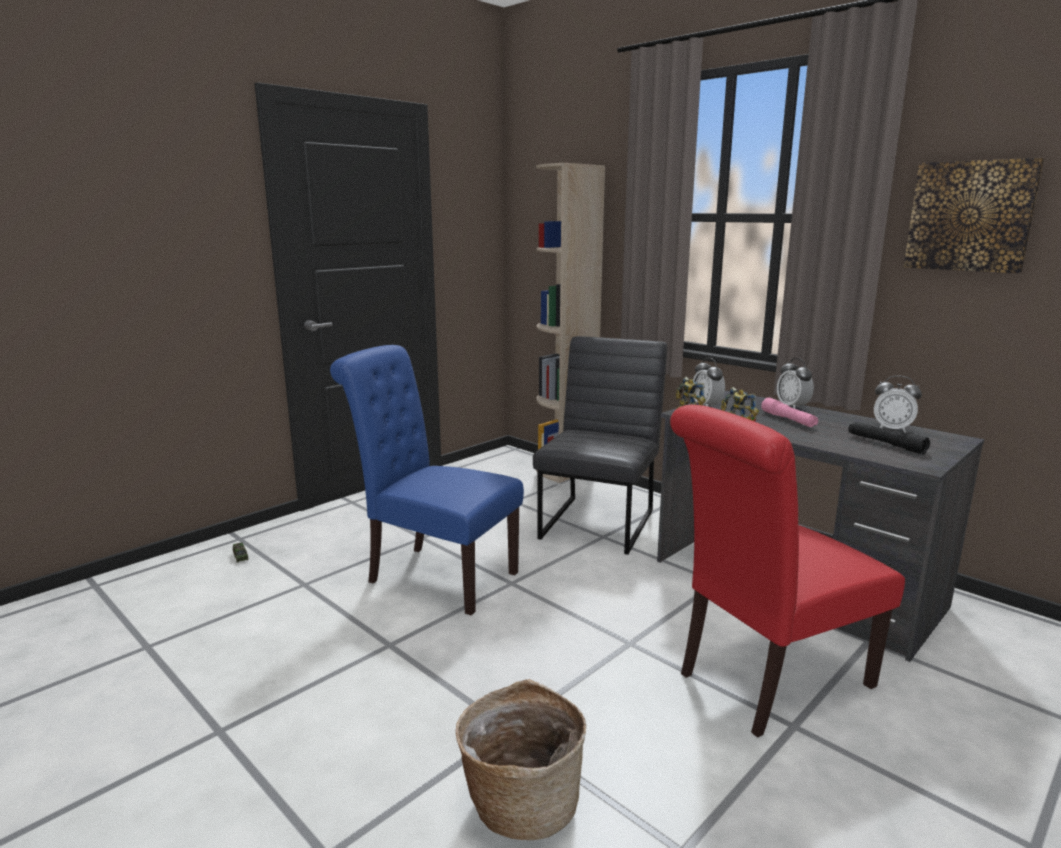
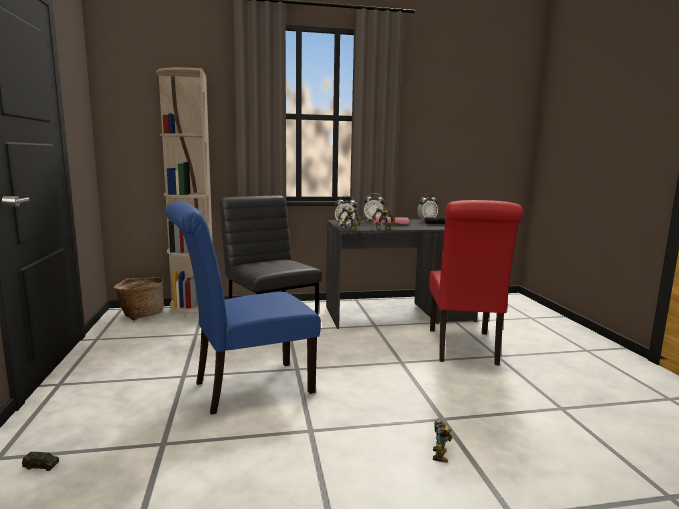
camera: 55 degrees left, 5 degrees down
(418, 754) = (442, 455): none -> toy robot
(521, 802) = (506, 435): basket -> basket (141, 315)
(970, 216) = (427, 119): picture -> none

